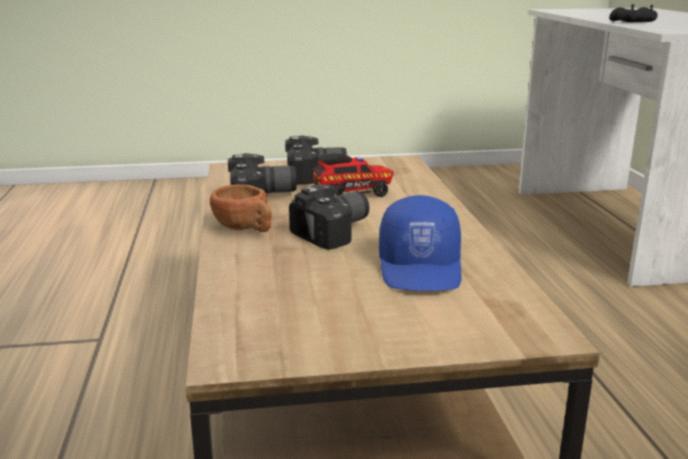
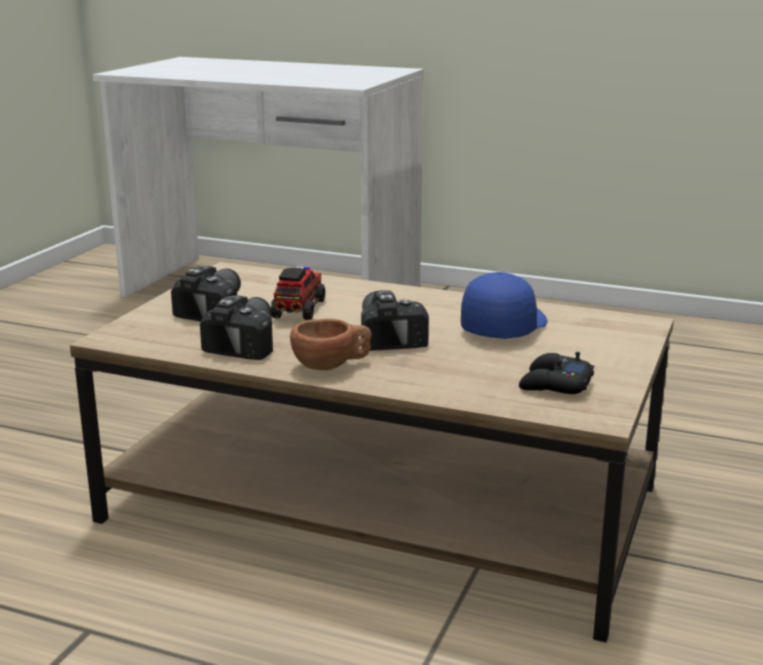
camera: 60 degrees left, 0 degrees up
(422, 268) = (503, 327): blue cap -> blue cap turned 90 degrees counterclockwise
(632, 22) = (277, 79): black game controller -> black game controller (555, 384)

